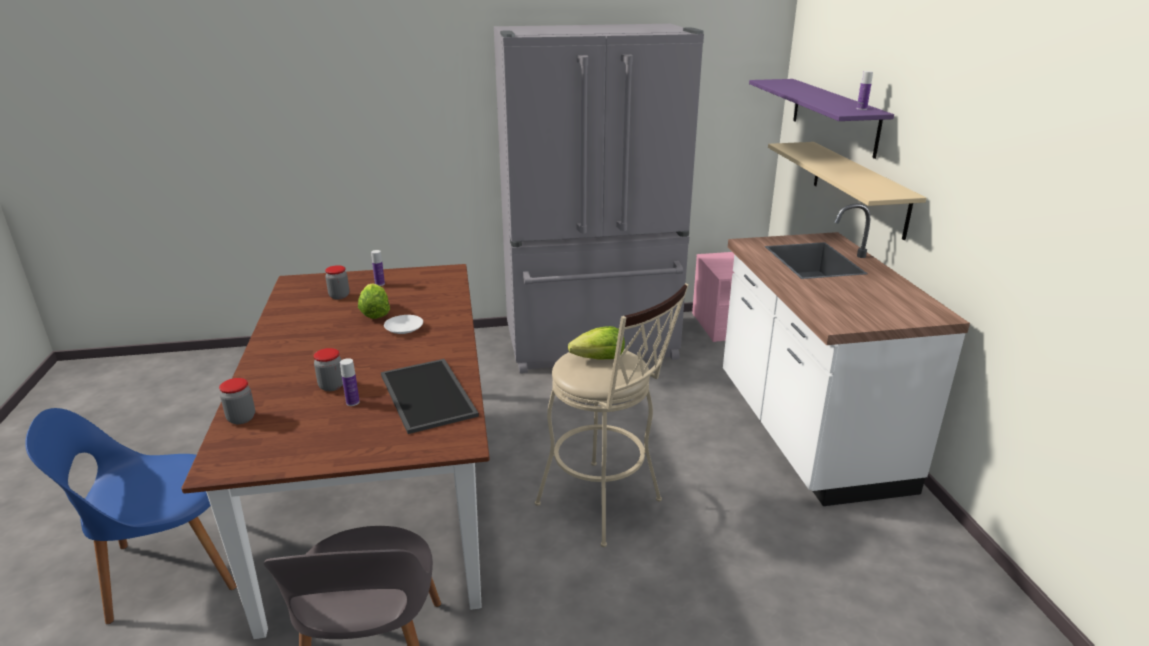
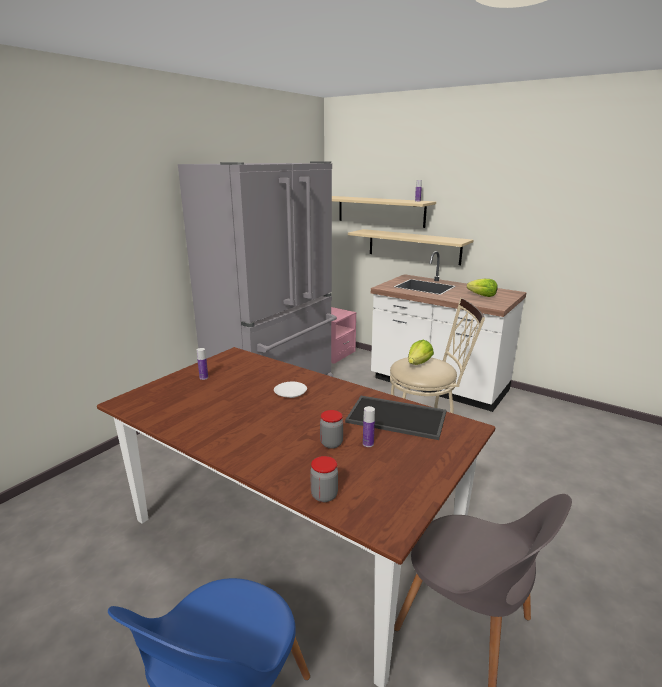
camera: 45 degrees left, 5 degrees down
(339, 296) = (191, 396): jar -> none
(375, 313) = (247, 394): lettuce -> lettuce (482, 296)
(834, 116) = (380, 211): purple shelf -> beige shelf

